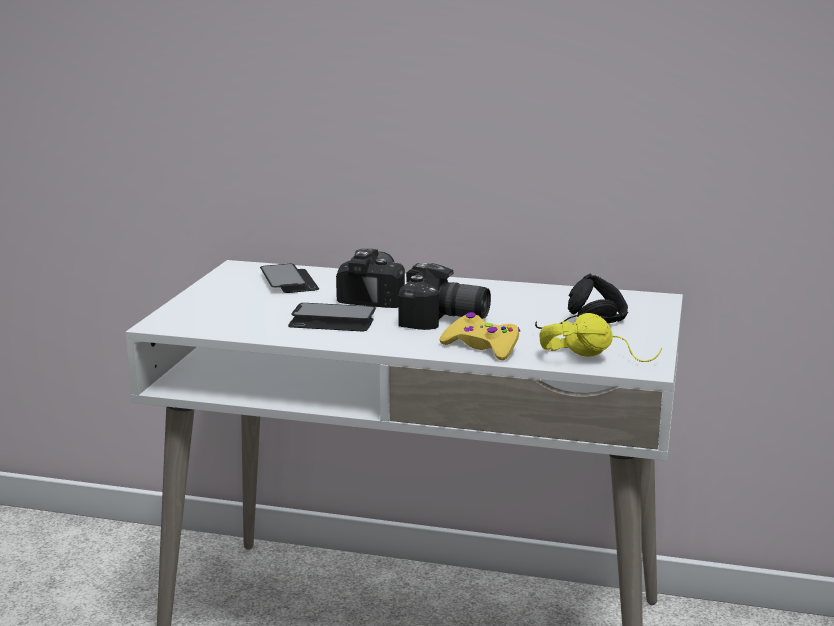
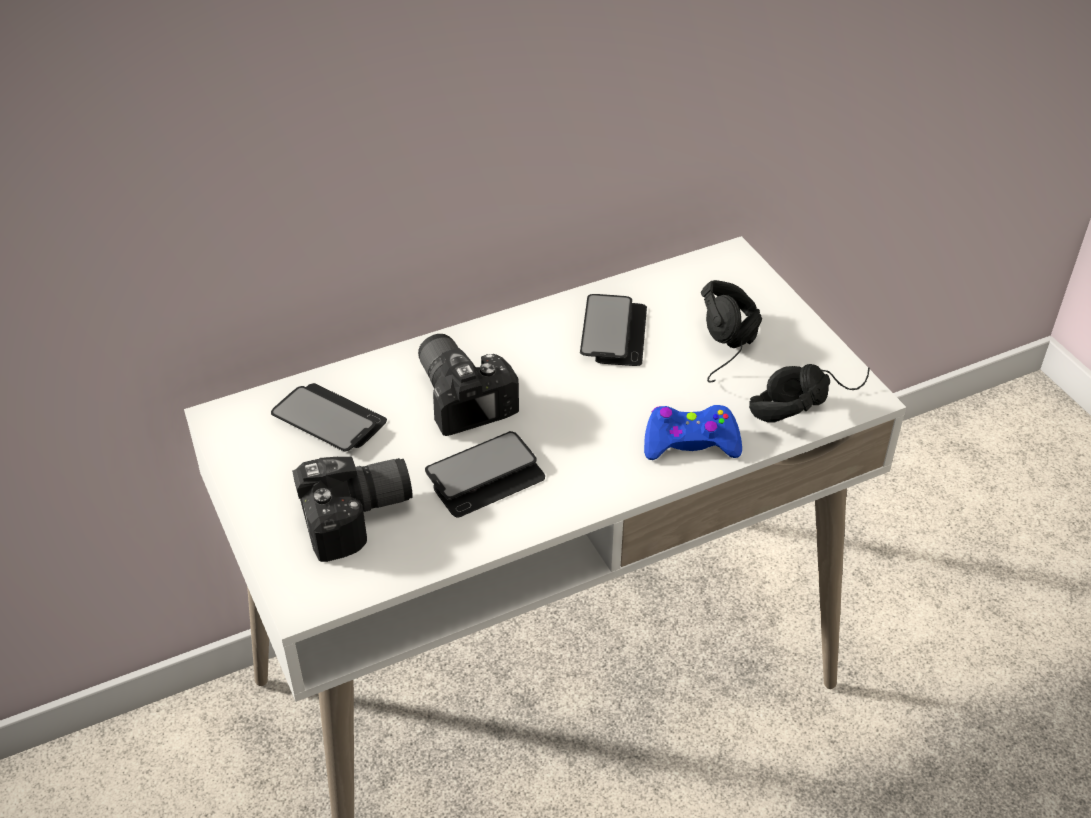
camera: 40 degrees left, 25 degrees up
(443, 320) = (595, 412): camera -> camera (359, 518)
(482, 347) = (690, 442): yellow game controller -> blue game controller
(514, 301) = (614, 332): none -> phone
(597, 357) = (804, 400): yellow headphones -> black headphones

